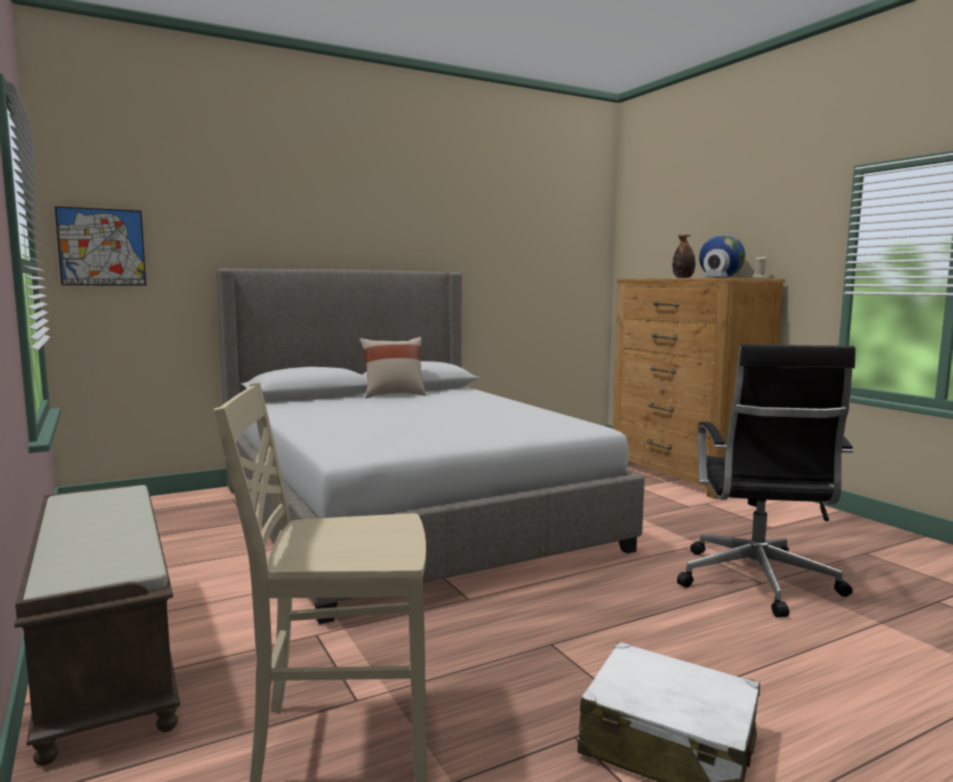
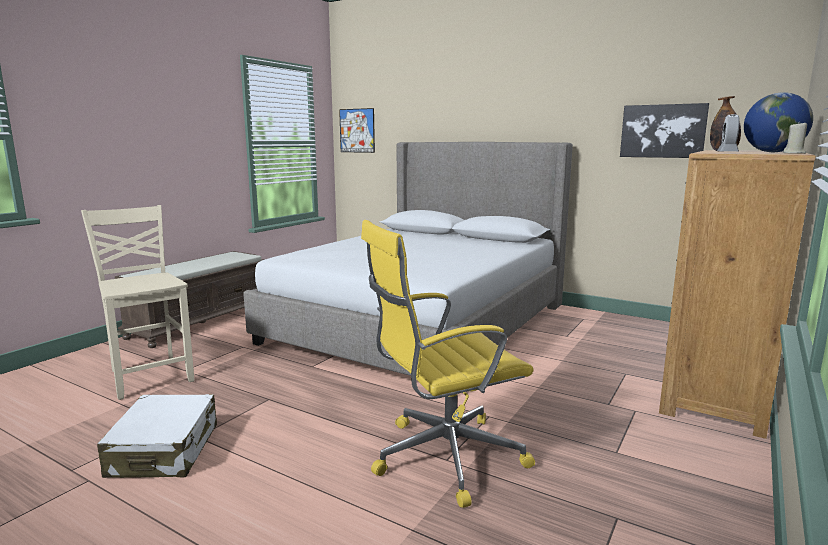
camera: 60 degrees right, 5 degrees up
(393, 395) = (462, 238): beige pillow -> none
(527, 262) = (662, 131): none -> picture
(757, 583) = (443, 457): black office chair -> yellow office chair

